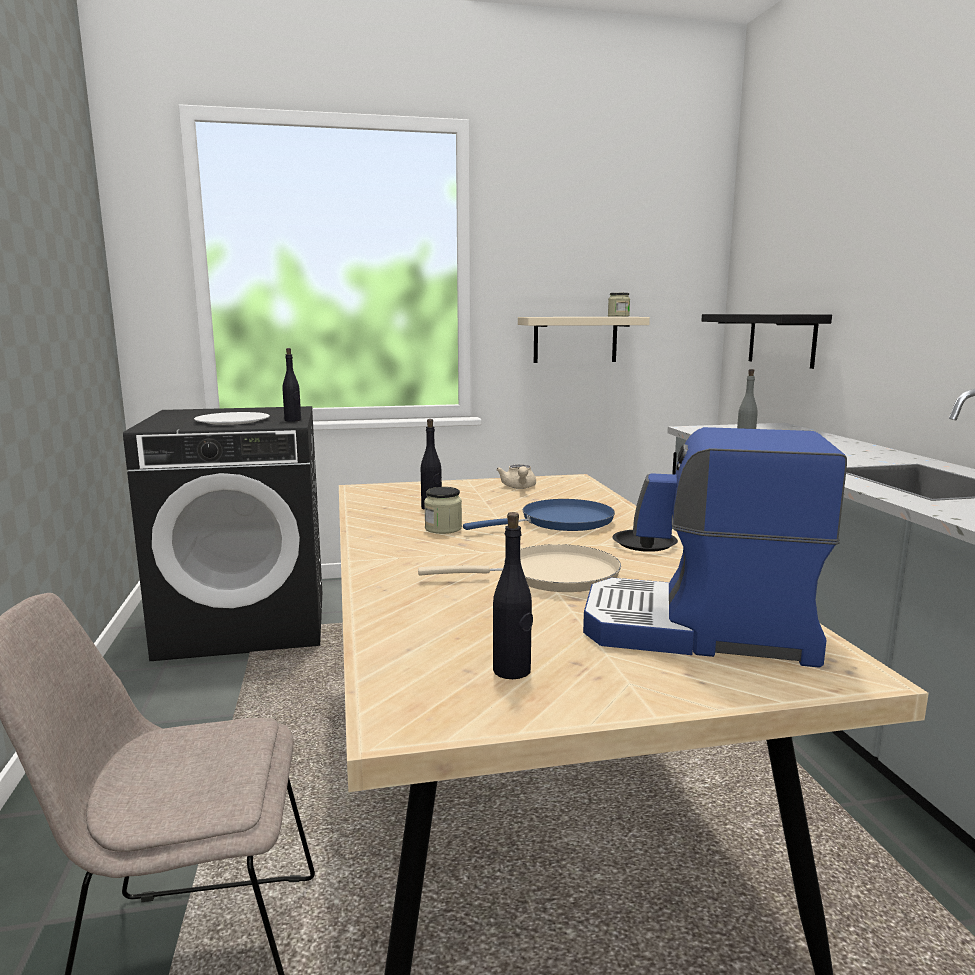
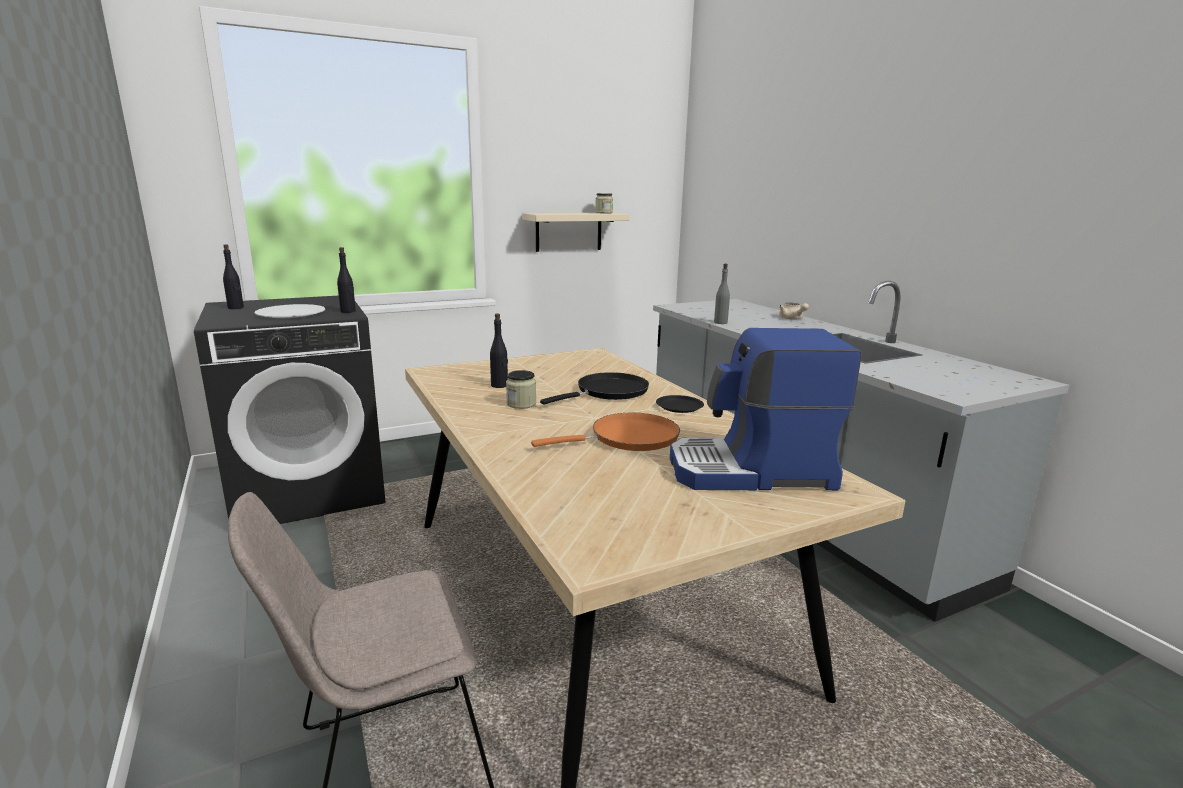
camera: 15 degrees left, 5 degrees up
(512, 671) = (645, 515): black bottle -> black bottle (236, 308)
(519, 487) = (557, 363): beige teapot -> beige teapot (792, 318)
(551, 576) = (628, 438): beige frying pan -> orange frying pan
(561, 522) = (608, 392): blue frying pan -> black frying pan
(781, 339) = (730, 234): black shelf -> none

